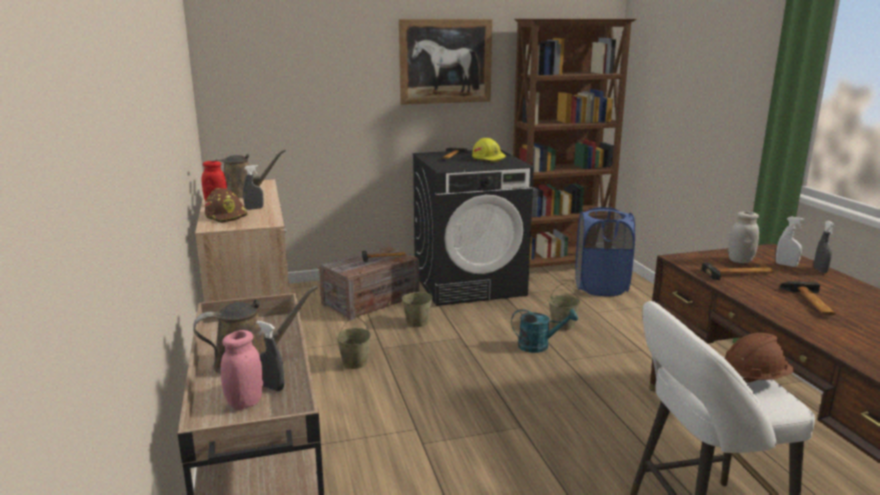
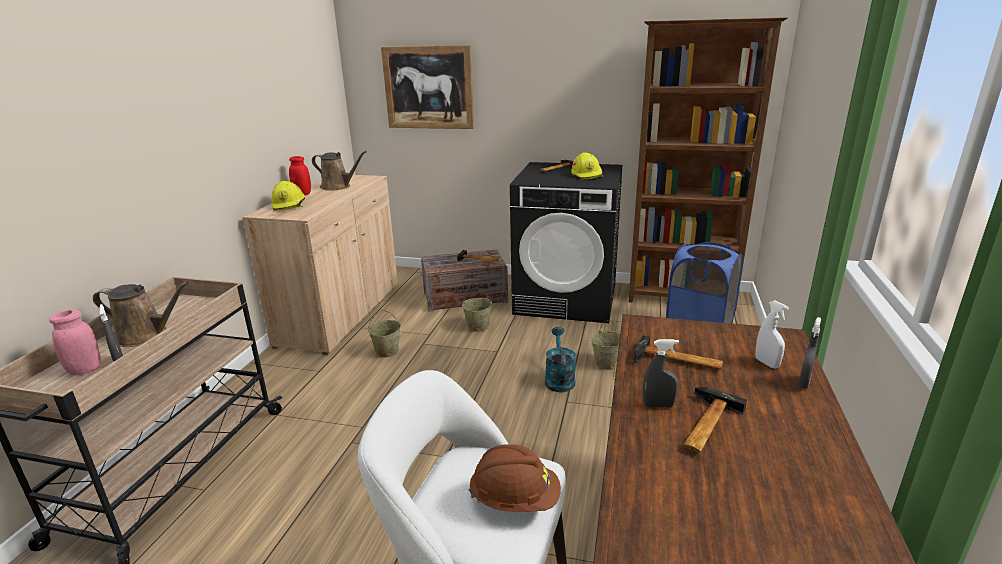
camera: 30 degrees right, 5 degrees up
(227, 216) = (289, 205): brown hard hat -> yellow hard hat
(254, 208) = (319, 201): grey spray bottle -> grey spray bottle (658, 405)
(445, 61) = (567, 69): picture -> picture (428, 88)
(539, 346) = (559, 379): turquoise watering can -> turquoise watering can turned 120 degrees counterclockwise
(740, 260) = (713, 343): white jar -> none

